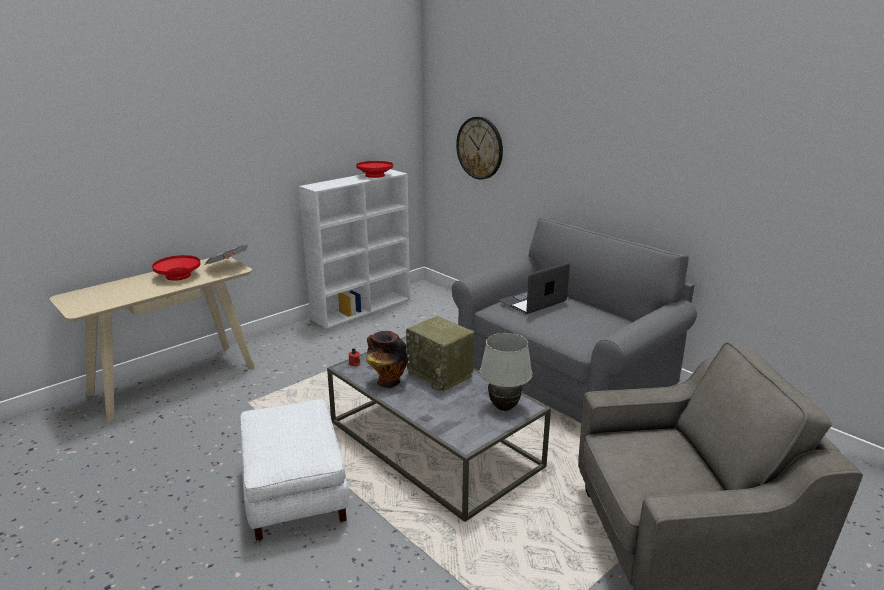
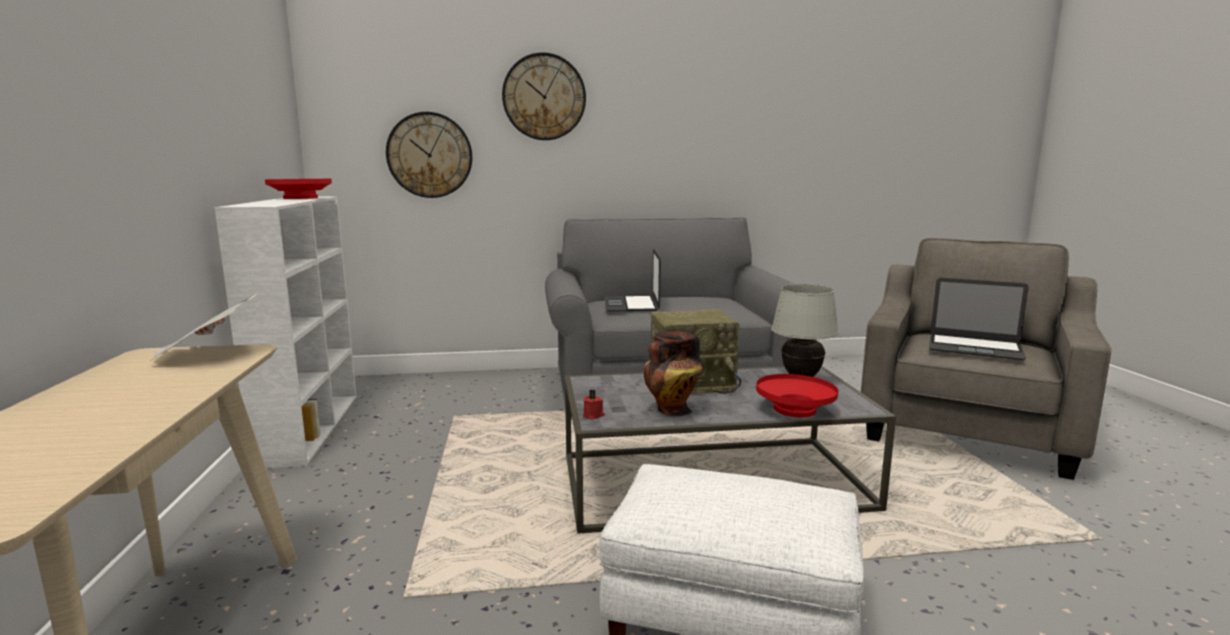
camera: 55 degrees left, 10 degrees down
(178, 276) = (126, 390): red bowl -> red bowl (795, 410)
(549, 113) = (544, 97): none -> wall clock
(652, 462) = (974, 347): none -> laptop

